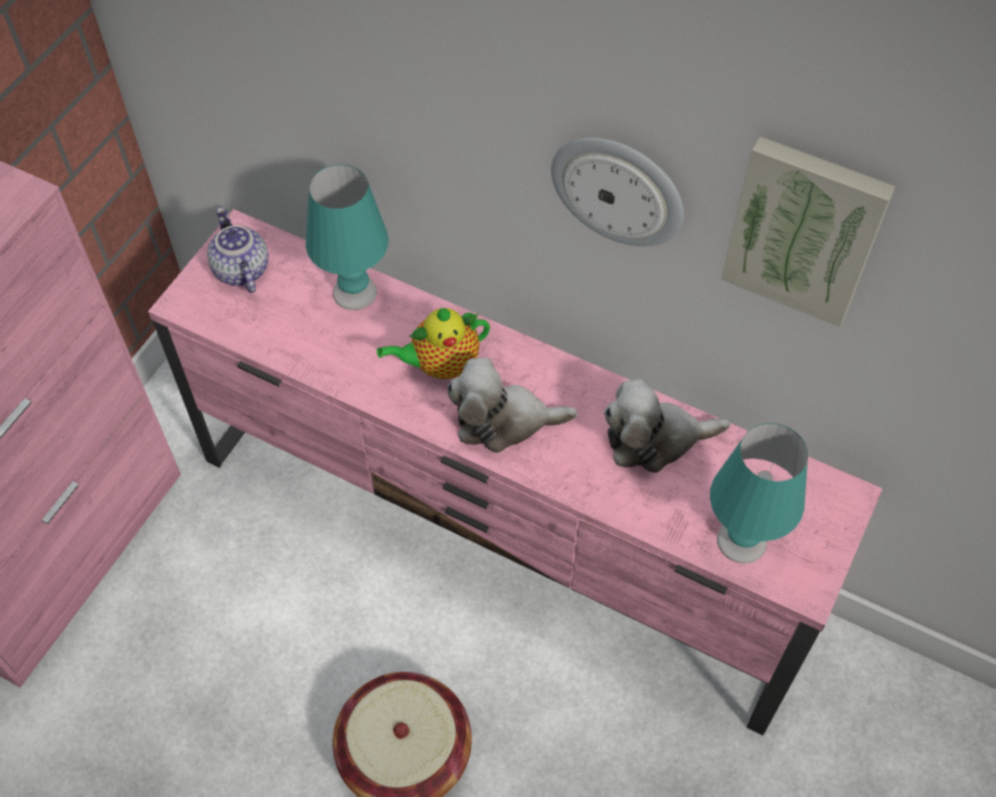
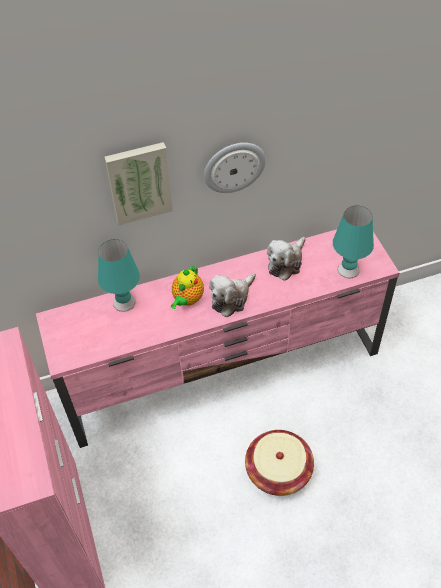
camera: 45 degrees left, 5 degrees down
(240, 270) = (68, 331): teapot -> none
(805, 229) = (314, 131): picture -> picture (139, 182)

